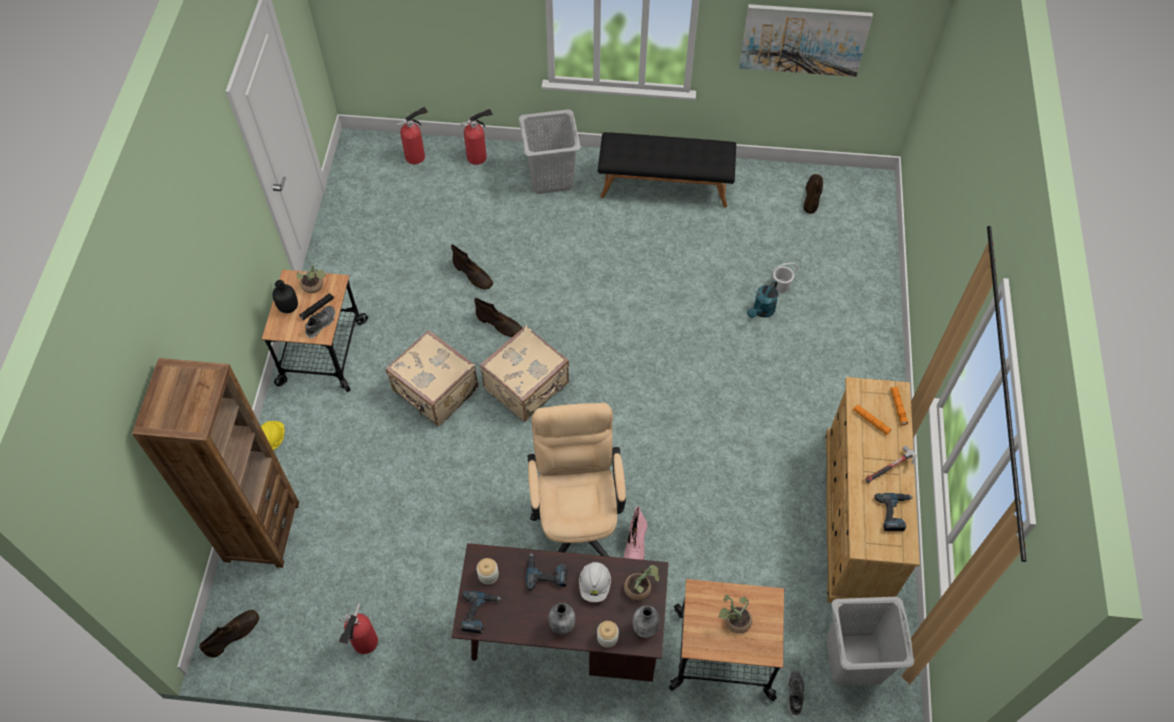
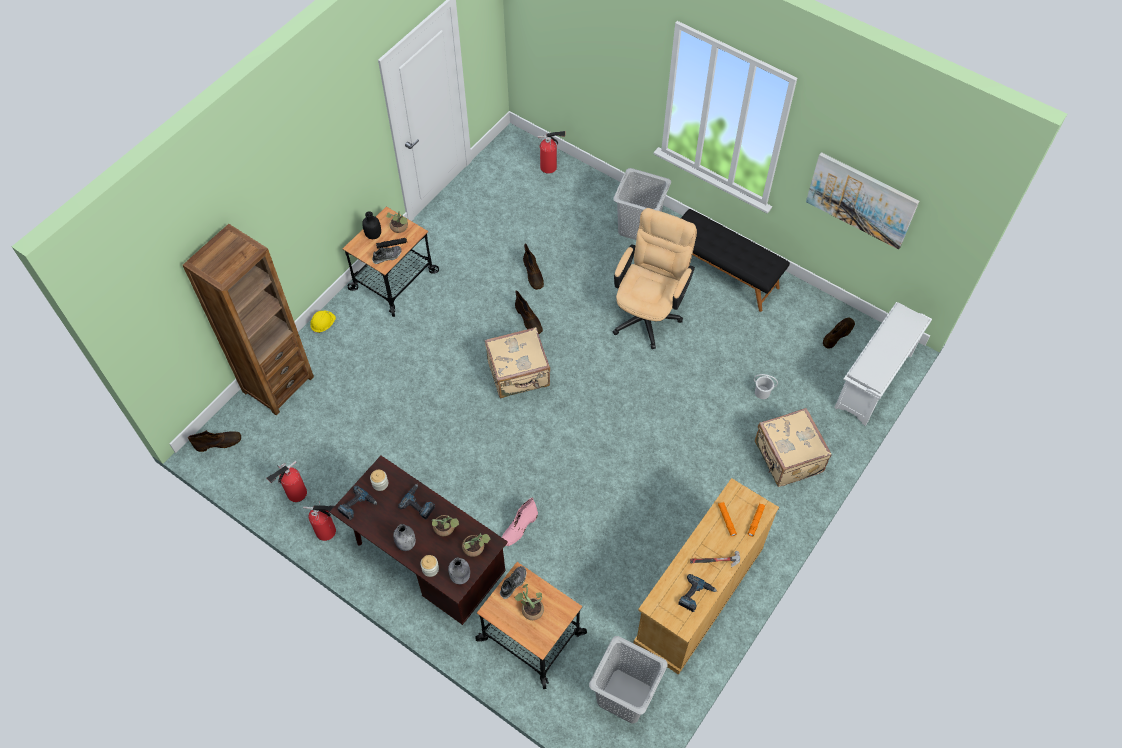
camera: 30 degrees right, 0 degrees up
(435, 391) = (452, 346): beige suitcase -> beige suitcase (787, 458)
(479, 156) = (595, 187): fire extinguisher -> fire extinguisher (328, 531)
(577, 518) = (492, 486): beige office chair -> beige office chair (649, 312)
(595, 585) = (446, 529): white hard hat -> potted plant
(762, 311) = (733, 405): turquoise watering can -> none
(794, 694) = (563, 694): shoe -> shoe (513, 583)
(874, 225) = (873, 382): none -> white shoe rack

